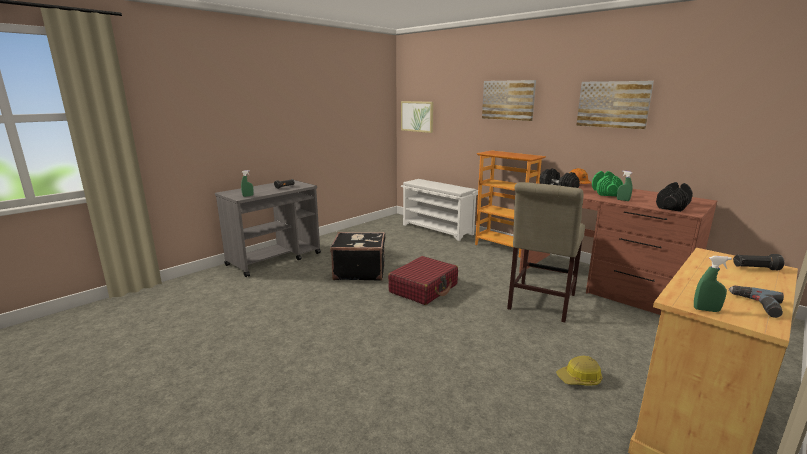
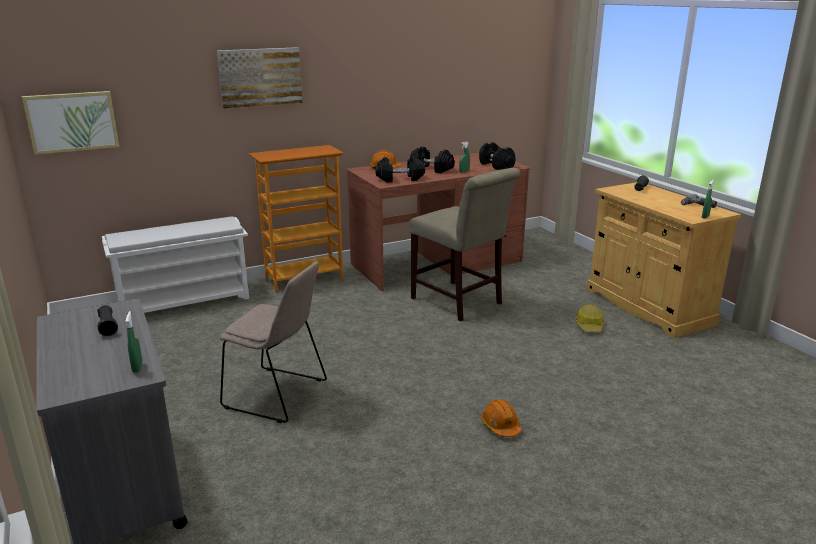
camera: 70 degrees left, 5 degrees up
(359, 271) = (278, 395): black suitcase -> beige chair
(362, 348) = (500, 426): none -> orange hard hat
(424, 288) = (377, 356): red suitcase -> none
(605, 192) = (432, 169): green dumbbell -> black dumbbell
(613, 104) = (391, 72): picture -> none

